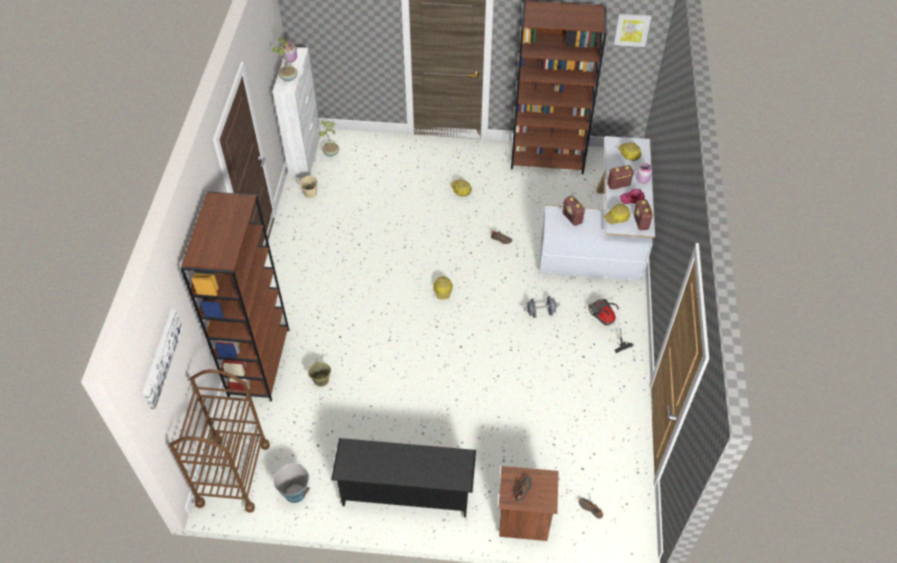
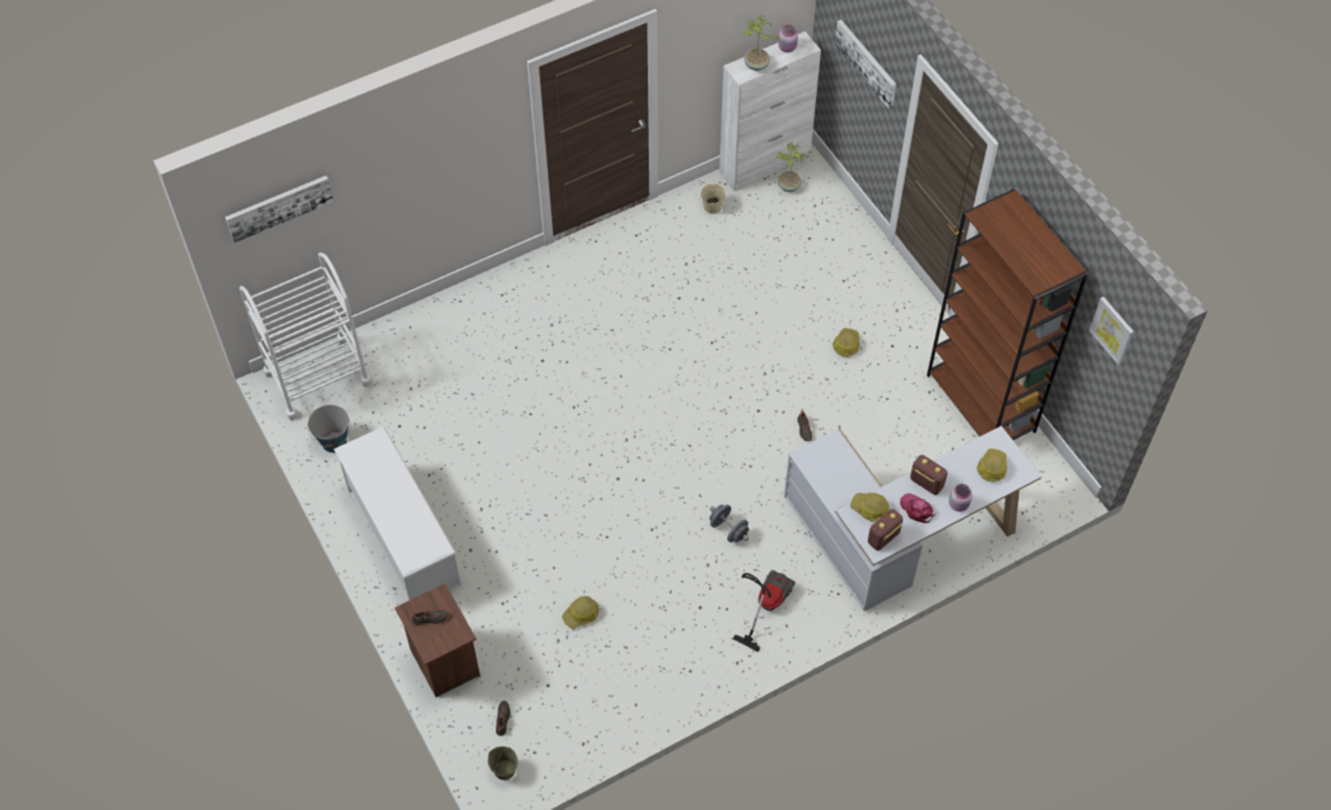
camera: 55 degrees right, 5 degrees up
(233, 474) = (318, 377): brown cart -> white cart
(259, 362) = (457, 312): brown bookcase -> none
(321, 380) = (476, 379): beige bucket -> beige bucket (504, 770)
(350, 27) = (866, 63): none -> picture
(406, 491) = (402, 535): black shoe rack -> white shoe rack
(443, 290) = (681, 416): hard hat -> hard hat (581, 614)
(572, 218) = (841, 467): radio -> none

